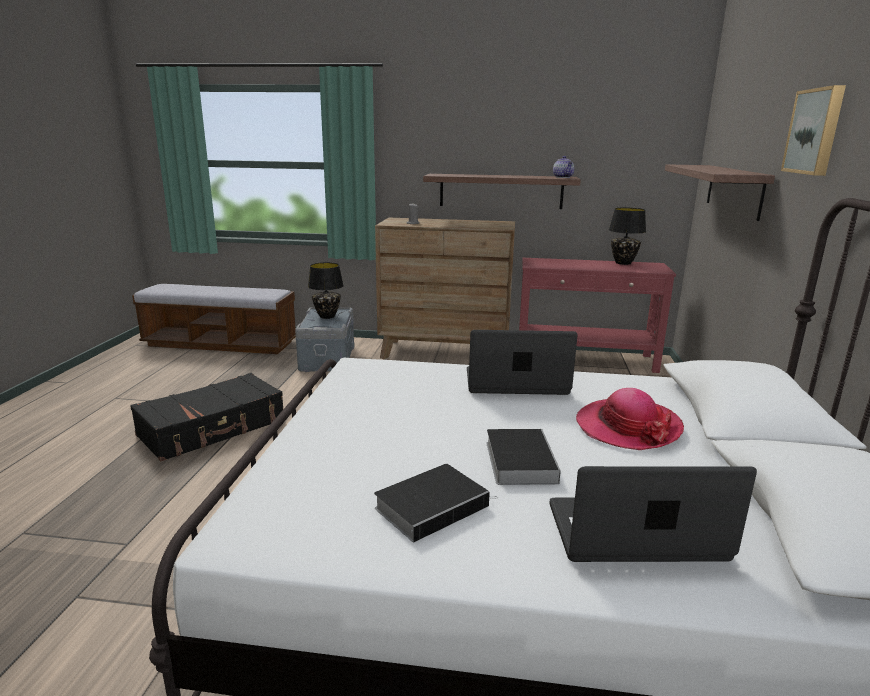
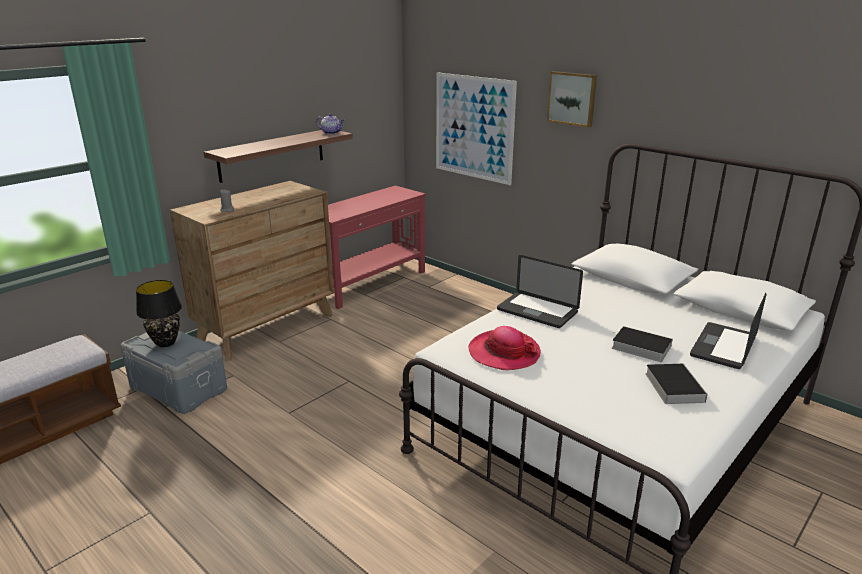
camera: 55 degrees left, 5 degrees up
(213, 428) = (241, 505): black suitcase -> none
(516, 383) = (537, 311): laptop -> laptop turned 90 degrees counterclockwise
(623, 263) = (376, 194): black table lamp -> none
(627, 427) = (623, 306): hat -> hat (504, 353)
(734, 190) = (473, 127): shelf -> picture

